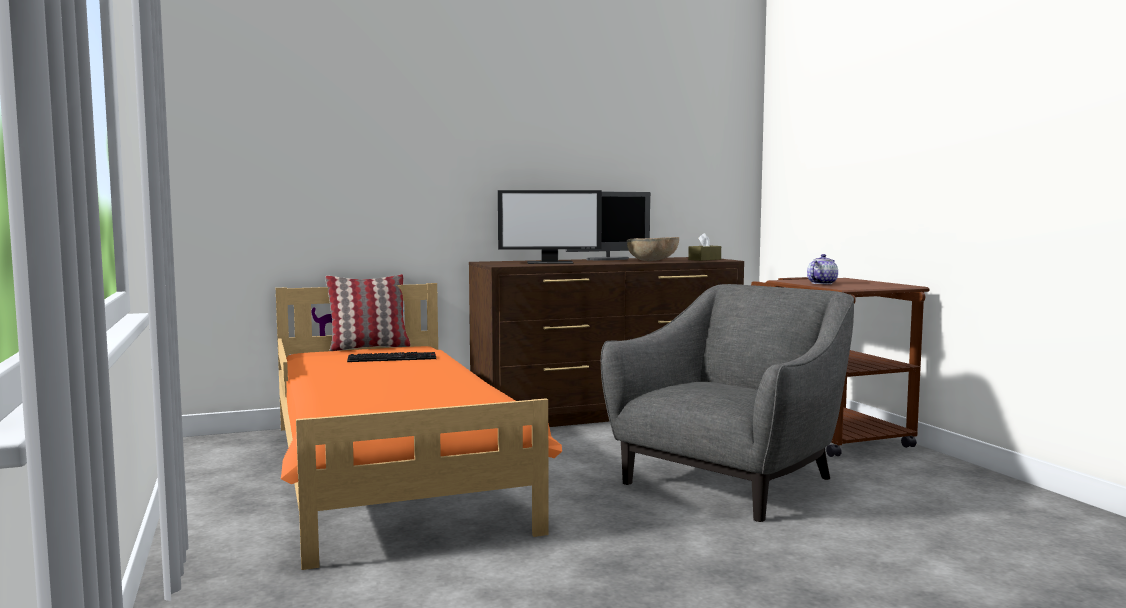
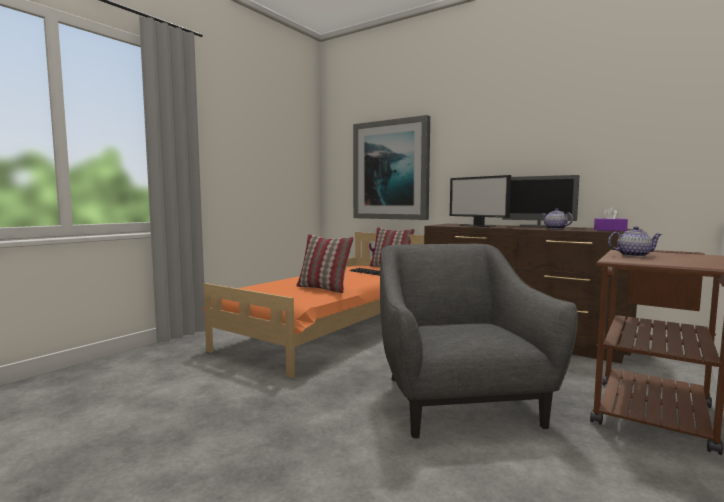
camera: 55 degrees right, 0 degrees up
(352, 169) = (391, 170): none -> picture
(450, 389) = (323, 288): none -> pillow
(652, 261) = (555, 228): brown bowl -> teapot
(704, 259) = (610, 230): brown tissue box -> purple tissue box
(732, 481) = (457, 400): grey armchair -> grey armchair turned 105 degrees counterclockwise

